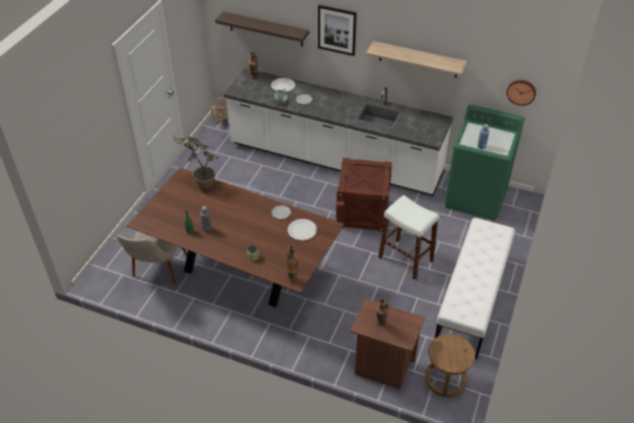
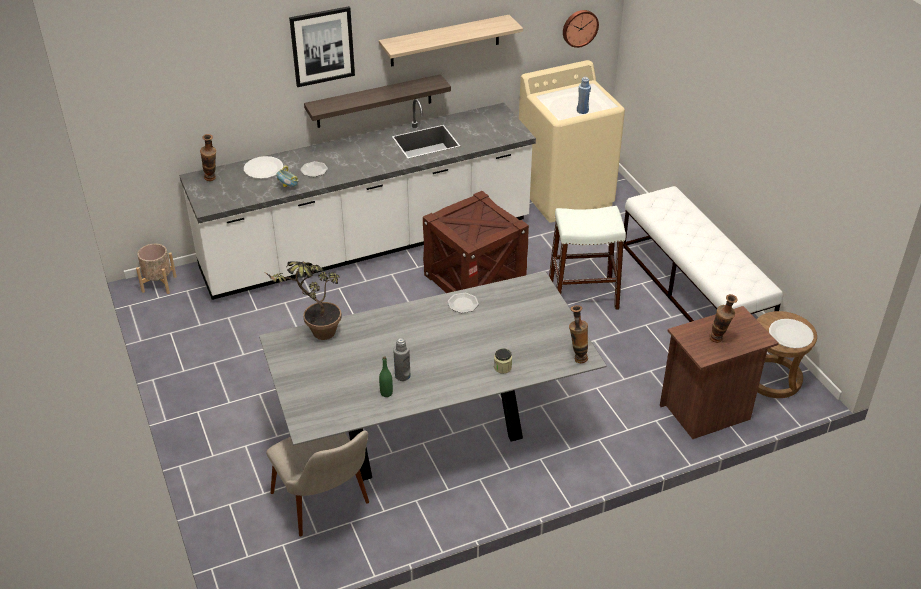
camera: 45 degrees left, 5 degrees down
(240, 273) = (432, 433): brown dining table -> grey dining table
(266, 29) = (205, 94): shelf -> shelf (374, 101)
(302, 230) = (513, 306): white plate -> white plate (790, 334)
(476, 197) = (565, 195): green washing machine -> beige washing machine

